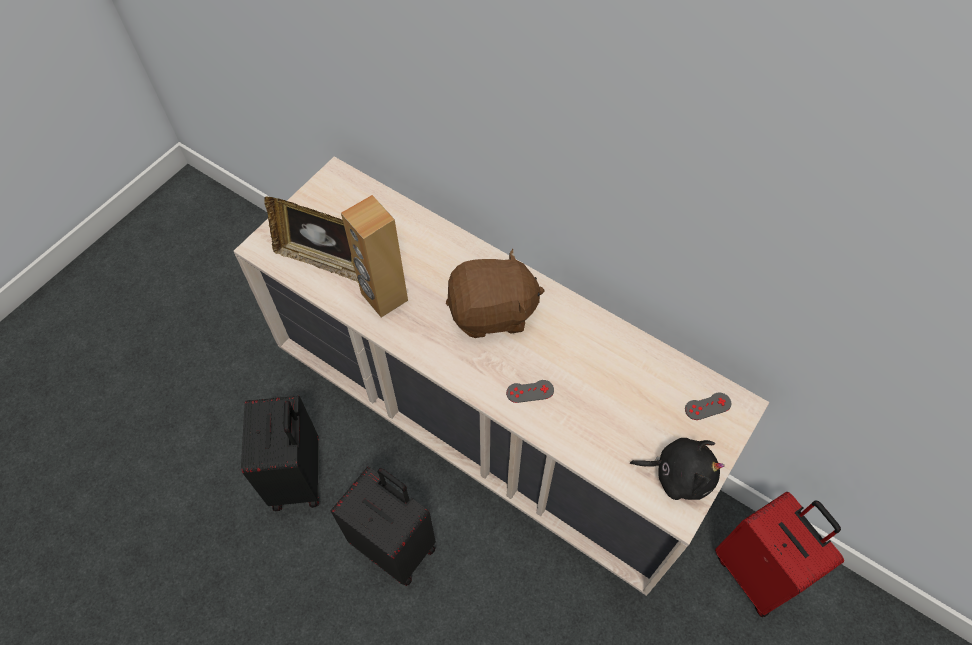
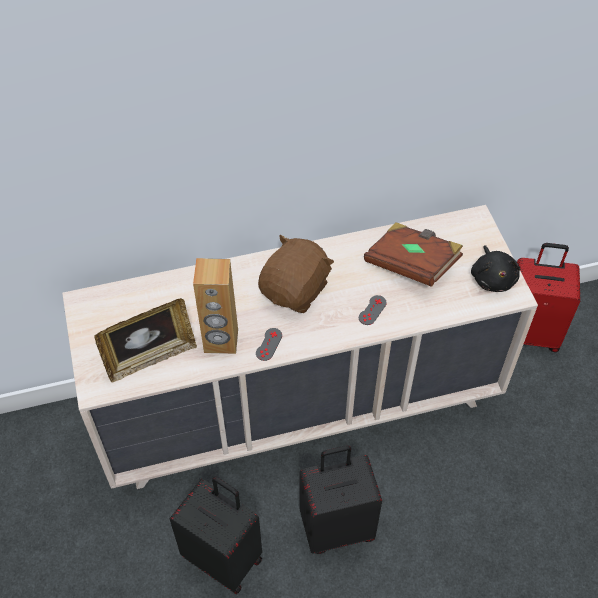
camera: 50 degrees left, 5 degrees down
(619, 387) = (412, 264): none -> brown book
(678, 474) = (493, 278): black plush toy -> black plush toy turned 120 degrees clockwise
(707, 406) = (463, 233): grey game controller -> grey game controller (269, 344)

